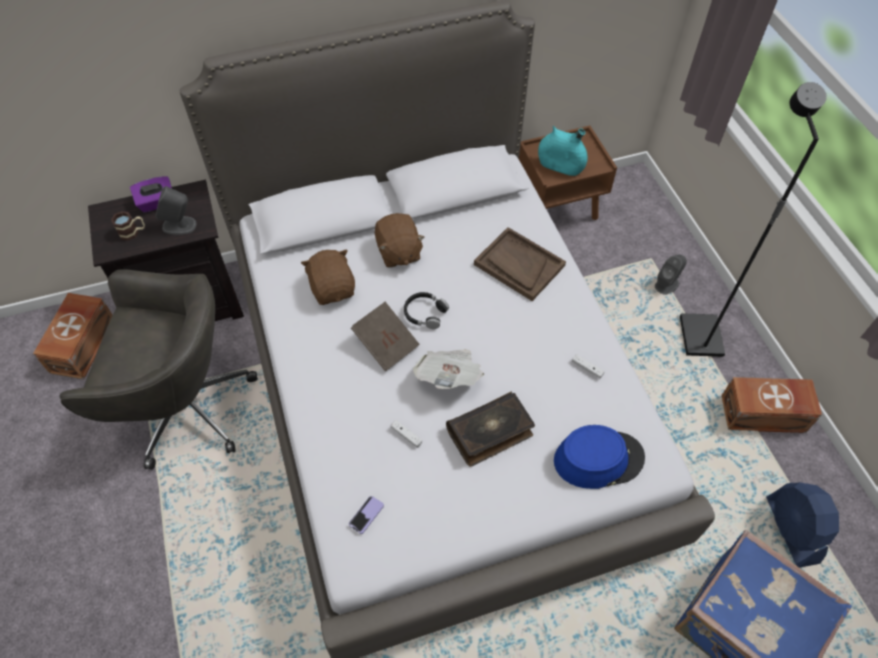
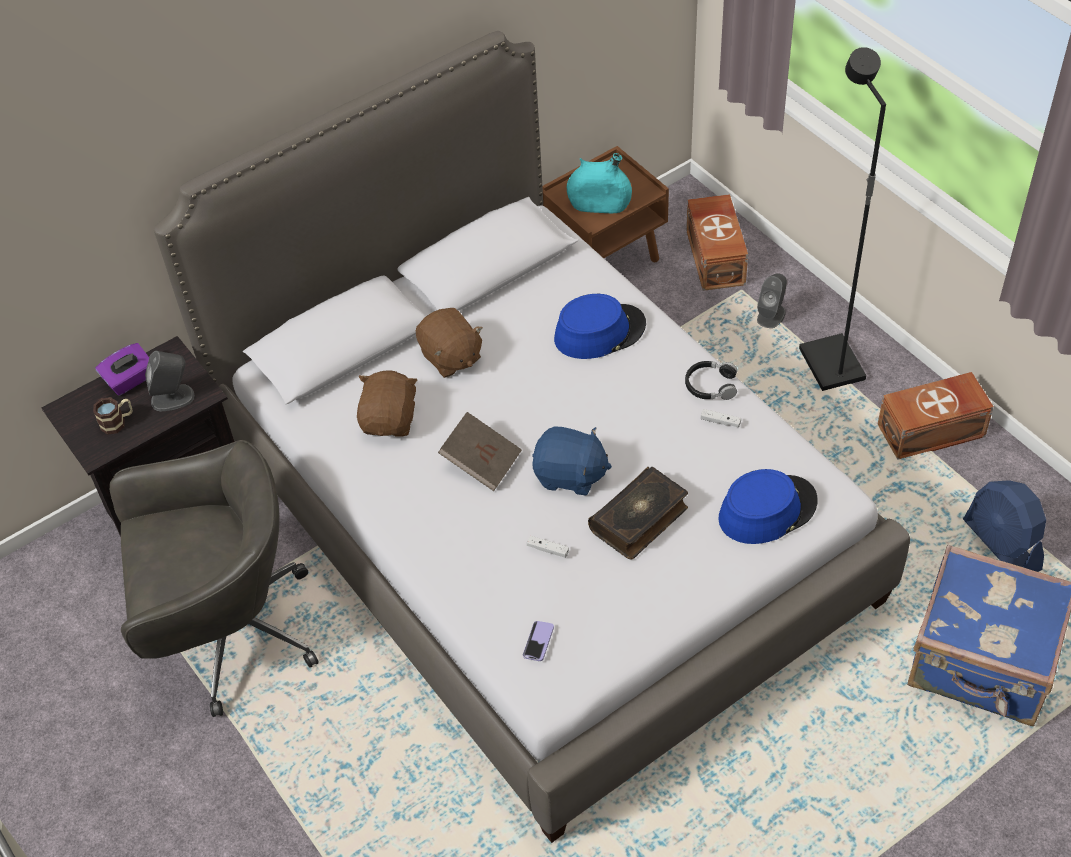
camera: 15 degrees left, 5 degrees down
(84, 344) = (56, 601): brown storage box -> brown storage box (716, 256)
(333, 288) = (390, 420): brown plush toy -> brown plush toy turned 45 degrees clockwise
(425, 313) = (512, 416): black headphones -> black headphones (710, 385)
(450, 377) = (570, 475): newspaper -> blue plush toy
(519, 265) = (599, 332): brown tray -> blue hat

